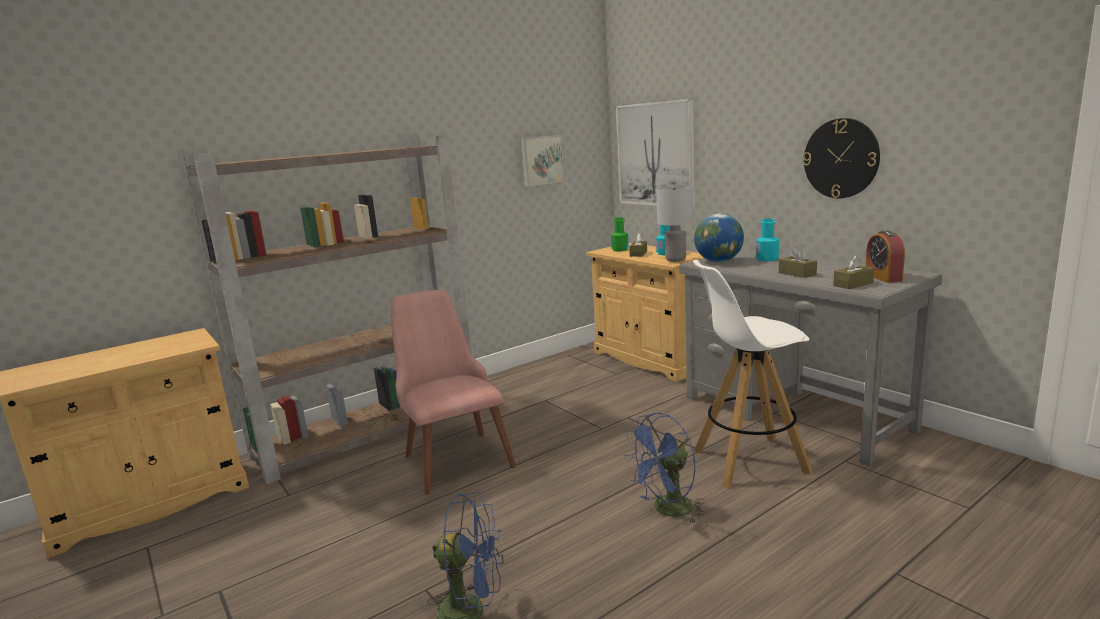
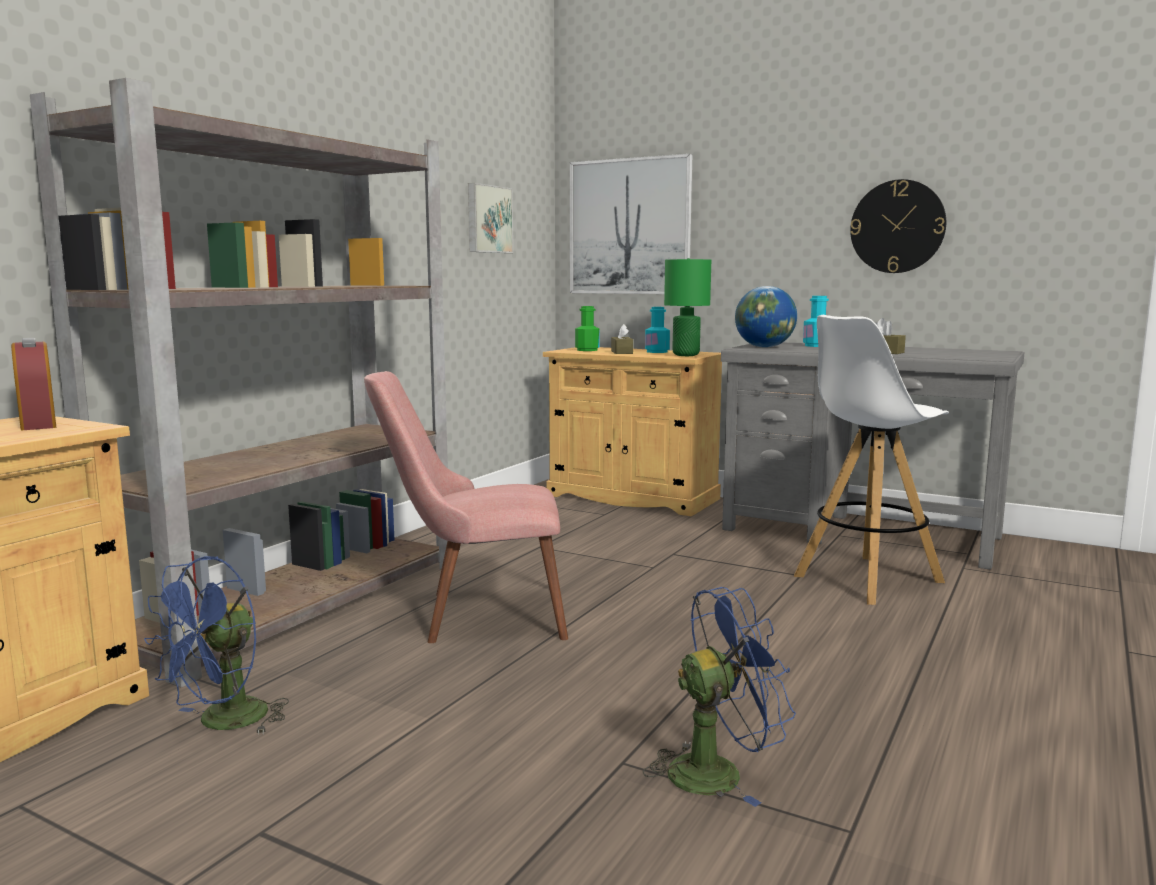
camera: 25 degrees left, 5 degrees down
(452, 455) = (474, 615): pink chair -> pink chair turned 45 degrees counterclockwise
(667, 510) = (835, 634): blue fan -> blue fan (222, 723)
(675, 260) = (685, 356): grey table lamp -> green table lamp
(853, 284) = (961, 356): brown tissue box -> none
(883, 277) = (977, 353): alarm clock -> alarm clock (38, 424)

